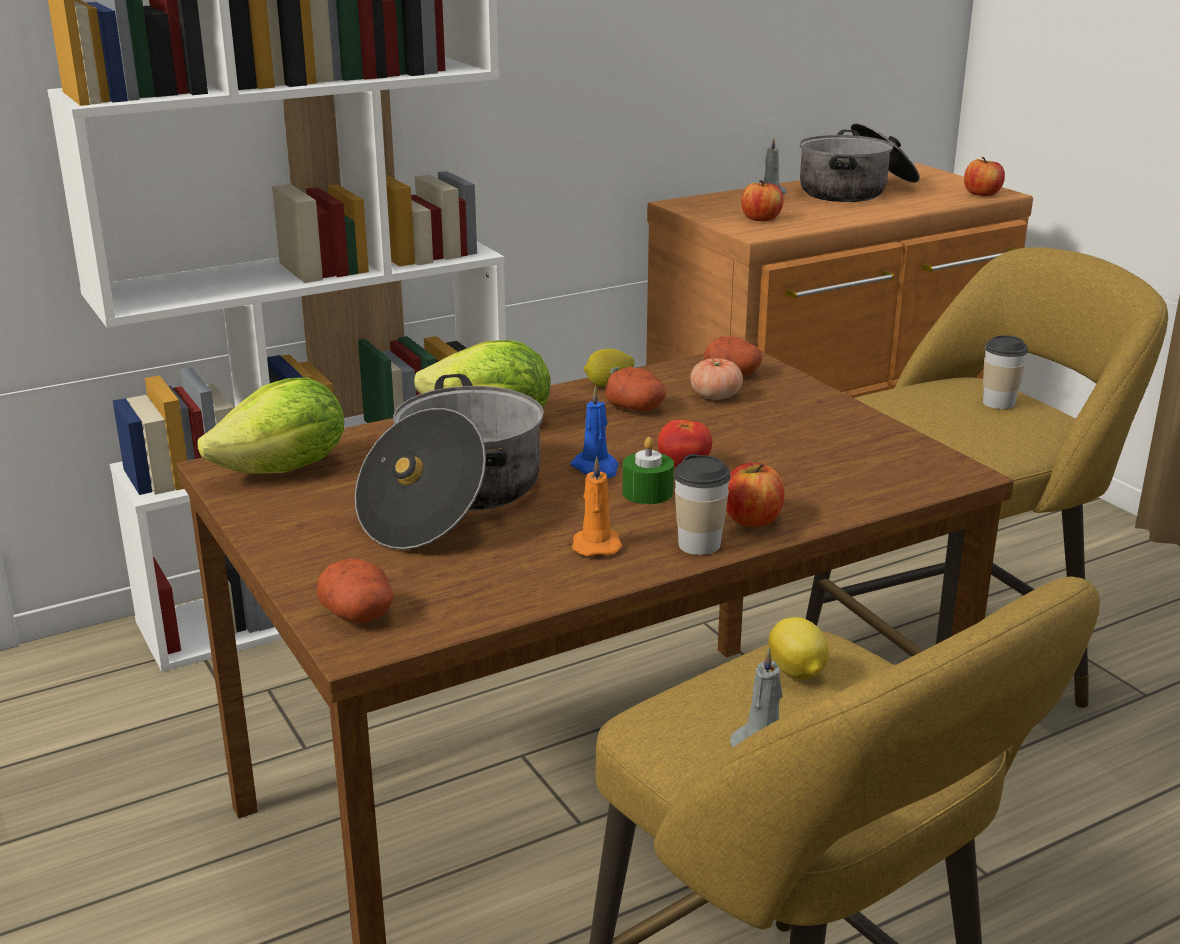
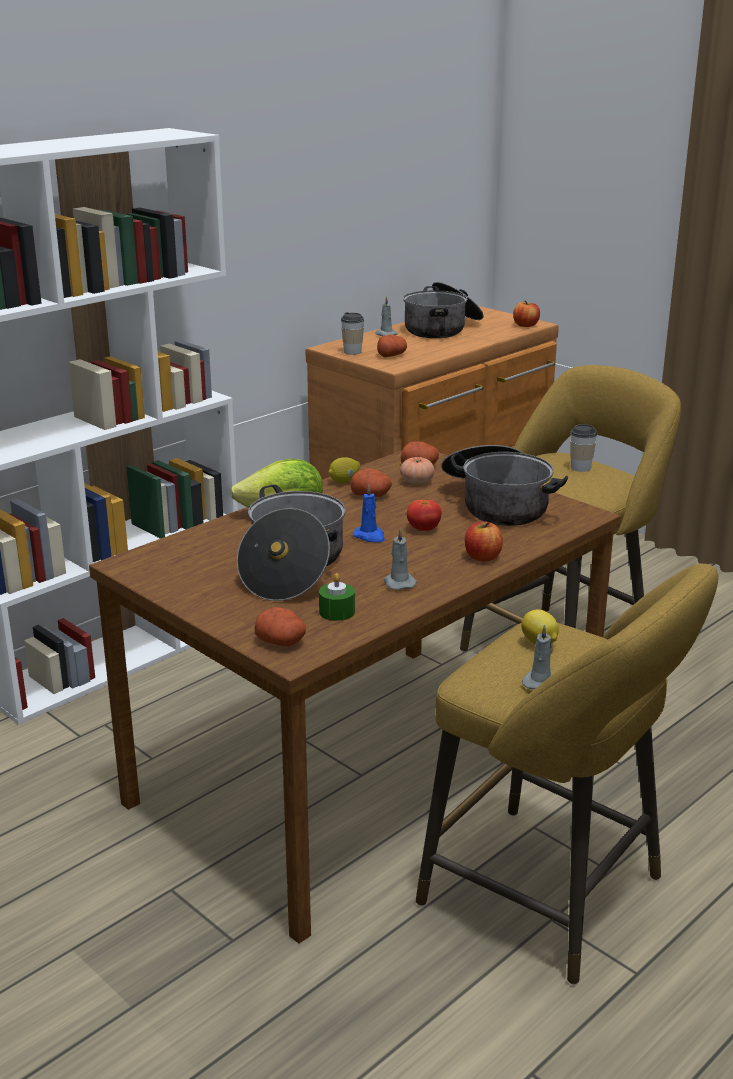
camera: 15 degrees left, 0 degrees up
(285, 470) = (168, 561): lettuce -> none
(596, 544) = (398, 583): orange candle -> grey candle
(647, 492) = (410, 548): green candle -> green candle (337, 612)
(699, 545) = (460, 575): cup -> cup (352, 352)
(761, 219) = (391, 355): apple -> potato
(820, 440) = (497, 503): none -> cooking pot

